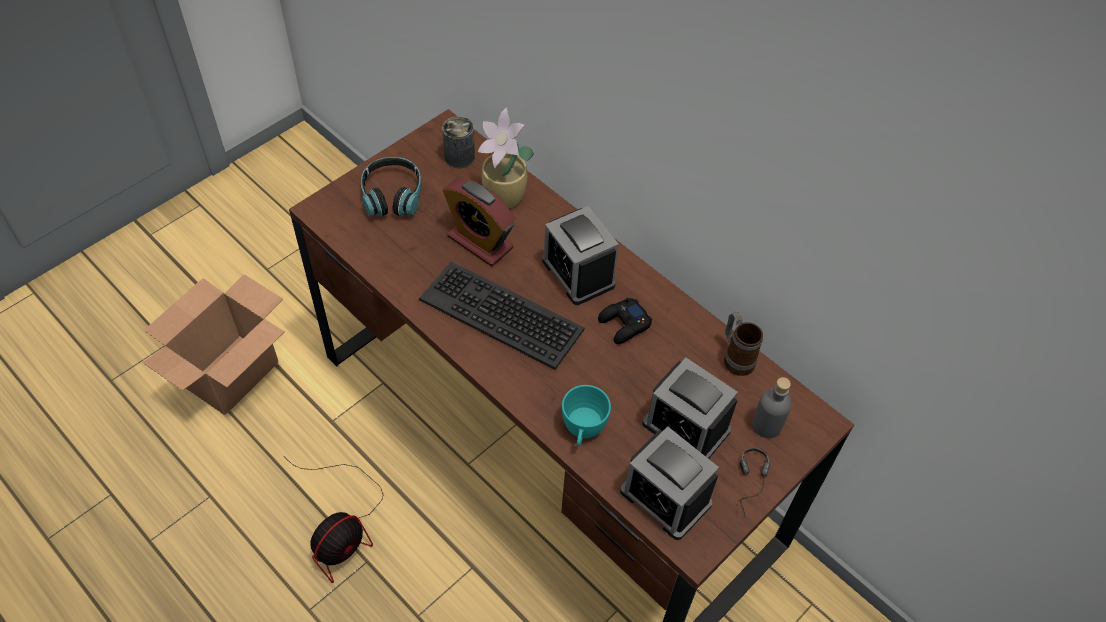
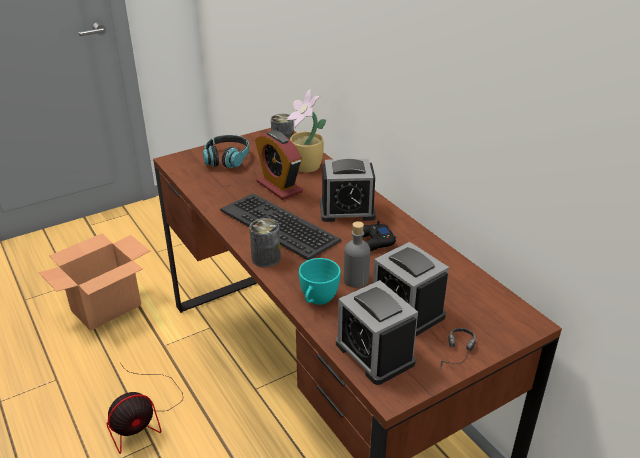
camera: 15 degrees right, 20 degrees down
(502, 373) = (266, 258): none -> can
(578, 273) = (347, 210): alarm clock -> alarm clock turned 75 degrees counterclockwise
(735, 357) = (462, 272): mug -> none
(766, 425) = (479, 318): grey bottle -> grey bottle (356, 280)

